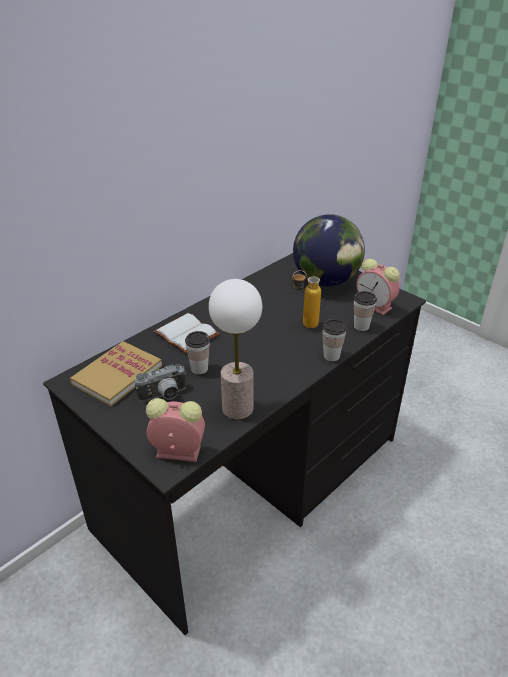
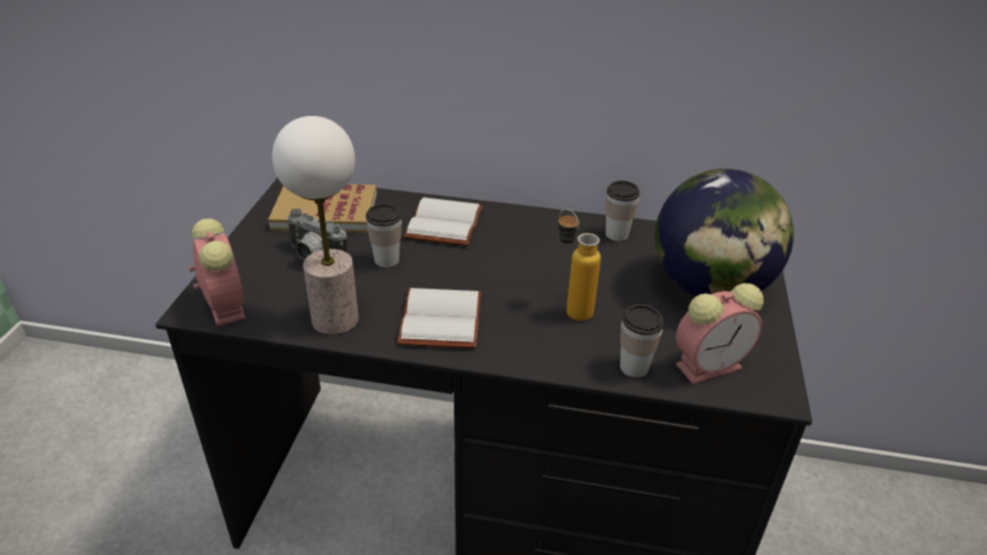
camera: 55 degrees right, 0 degrees up
(272, 370) = (438, 318): none -> white book
(331, 356) = (524, 362): cup -> cup (617, 234)
(376, 306) = (710, 365): alarm clock -> alarm clock turned 120 degrees counterclockwise

